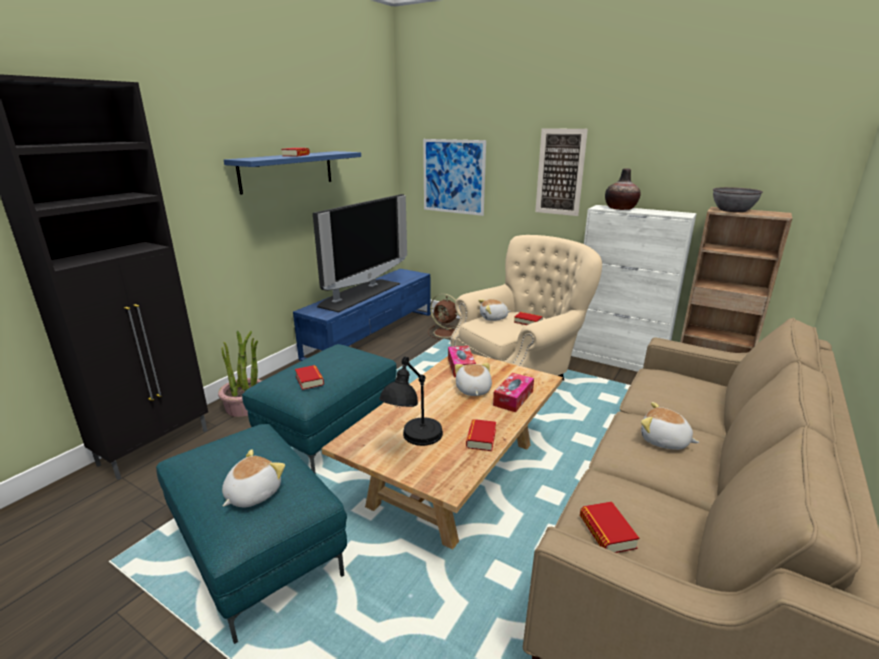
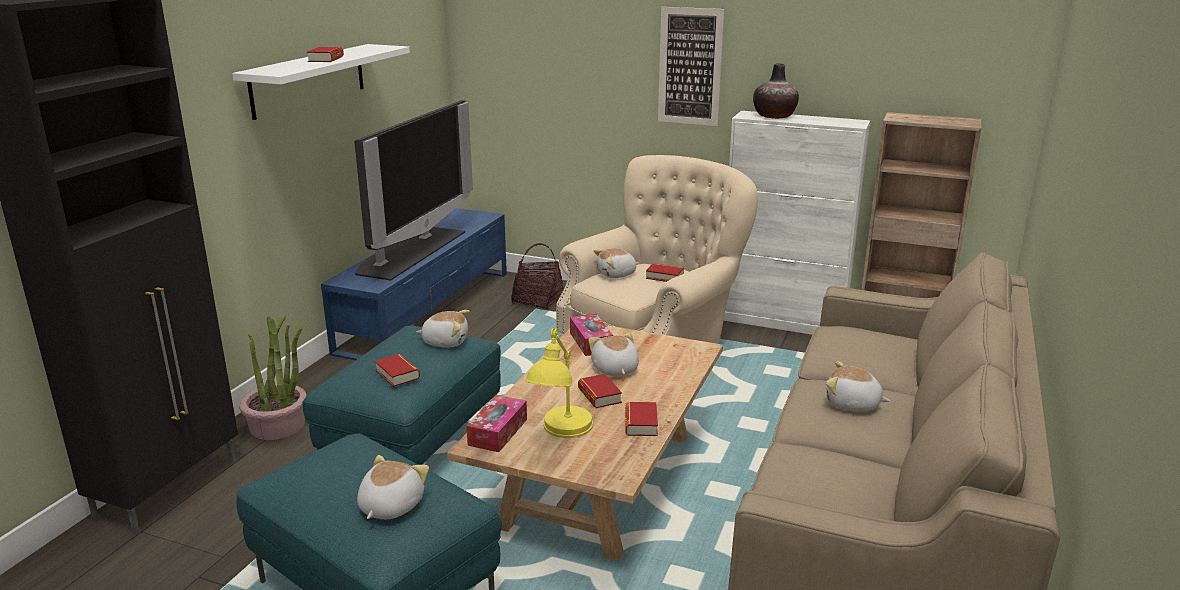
camera: 10 degrees left, 0 degrees up
(287, 171) = (309, 80): blue shelf -> white shelf
(355, 358) = (445, 341): none -> plush toy
(413, 443) = (561, 437): black table lamp -> yellow table lamp
(446, 333) = (538, 300): brown fan -> basket
(453, 176) = (535, 72): picture -> none
(513, 398) = (668, 375): tissue box -> tissue box (498, 432)
(607, 532) = (802, 496): book -> book (599, 395)
(732, 210) = (913, 117): grey bowl -> none

